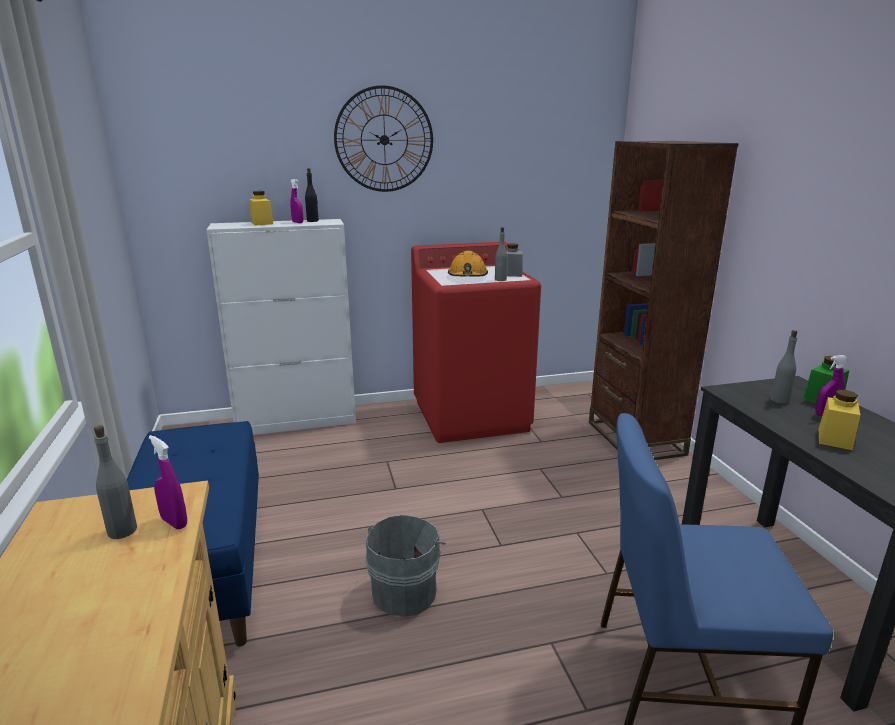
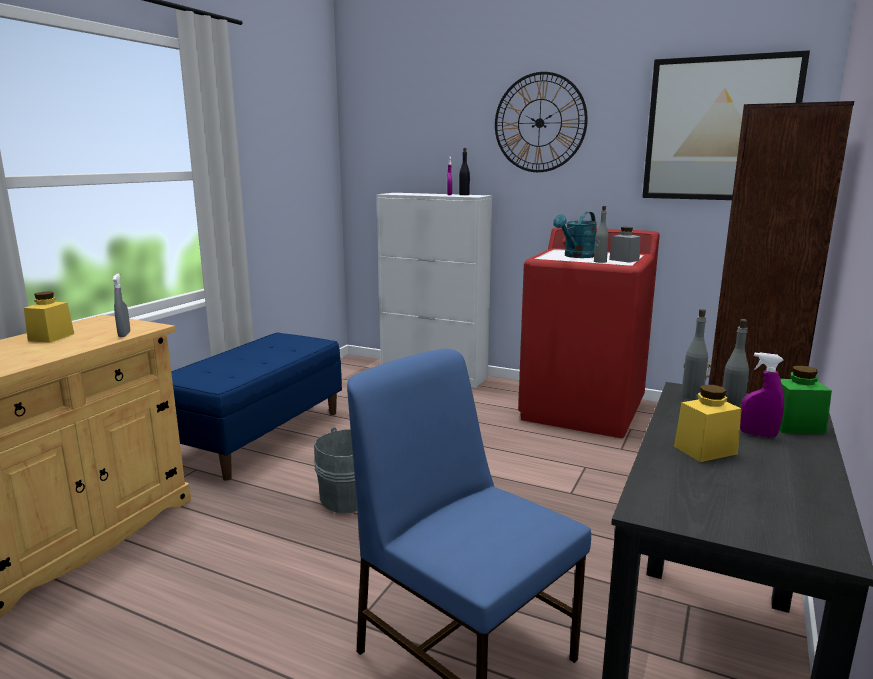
camera: 40 degrees right, 5 degrees down
(122, 531) = (102, 331): grey bottle -> grey bottle (691, 396)
(174, 522) = (124, 334): purple spray bottle -> grey spray bottle
(262, 223) = (424, 194): yellow jar -> yellow jar (51, 337)
(467, 276) = (576, 256): orange hard hat -> turquoise watering can
(546, 148) = (720, 129): none -> picture

